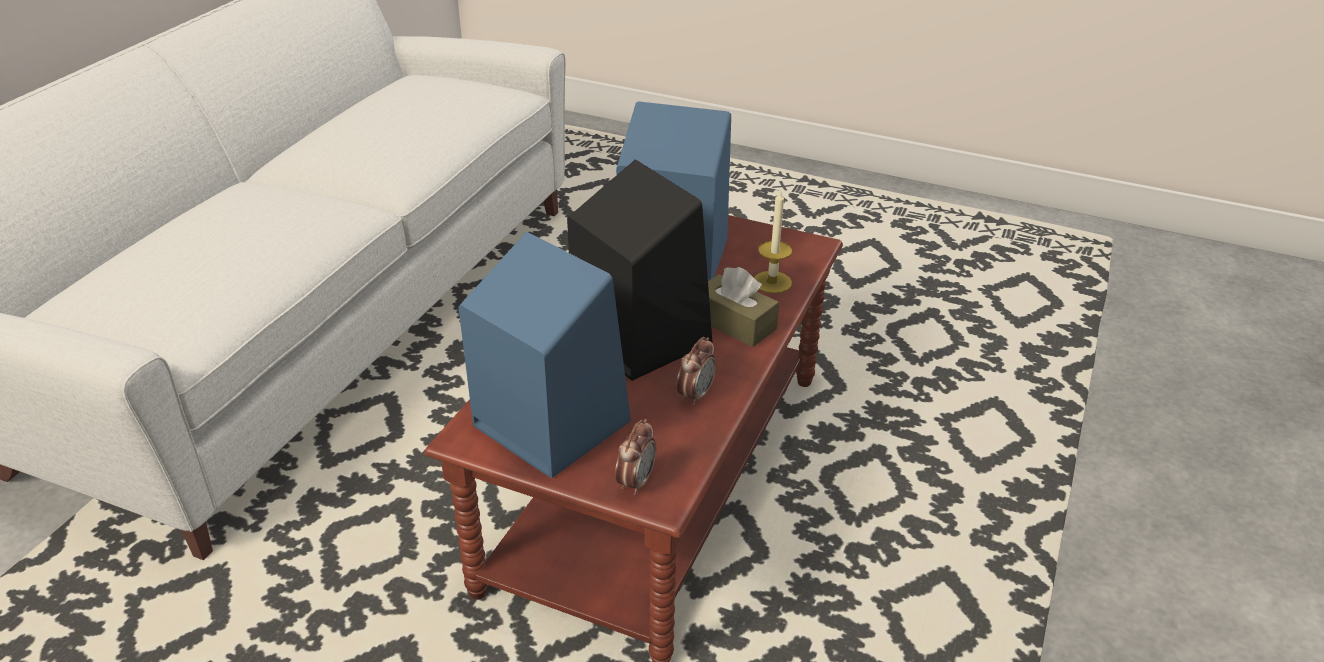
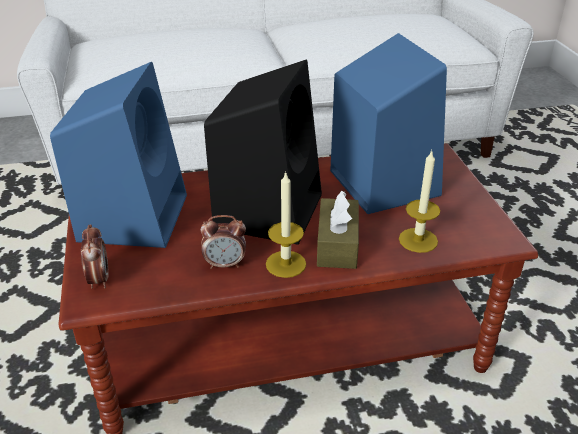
camera: 55 degrees right, 0 degrees up
(635, 482) = (99, 279): alarm clock -> alarm clock turned 90 degrees counterclockwise
(731, 362) = (286, 264): none -> candle

